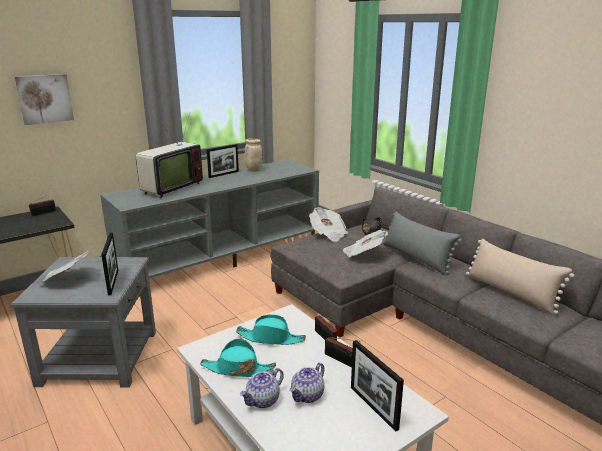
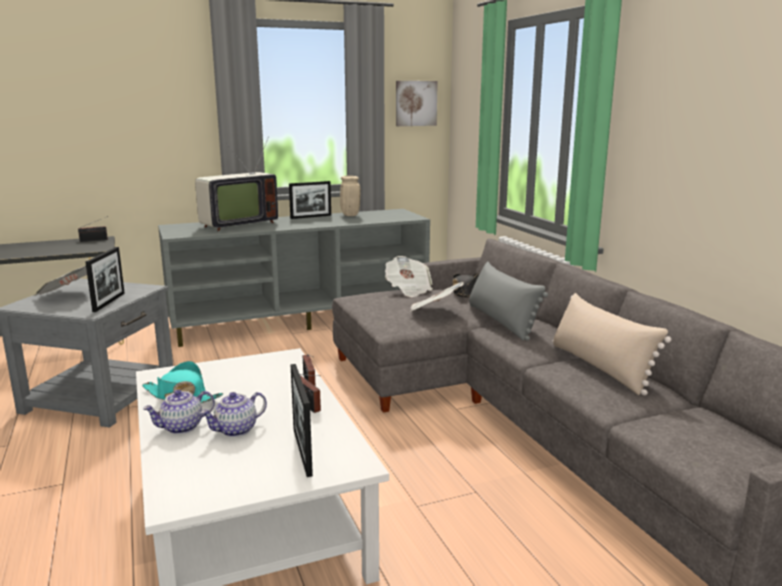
camera: 15 degrees right, 5 degrees down
(45, 98) = (107, 113): picture -> picture (415, 103)
(271, 338) = (245, 375): turquoise hat -> none

